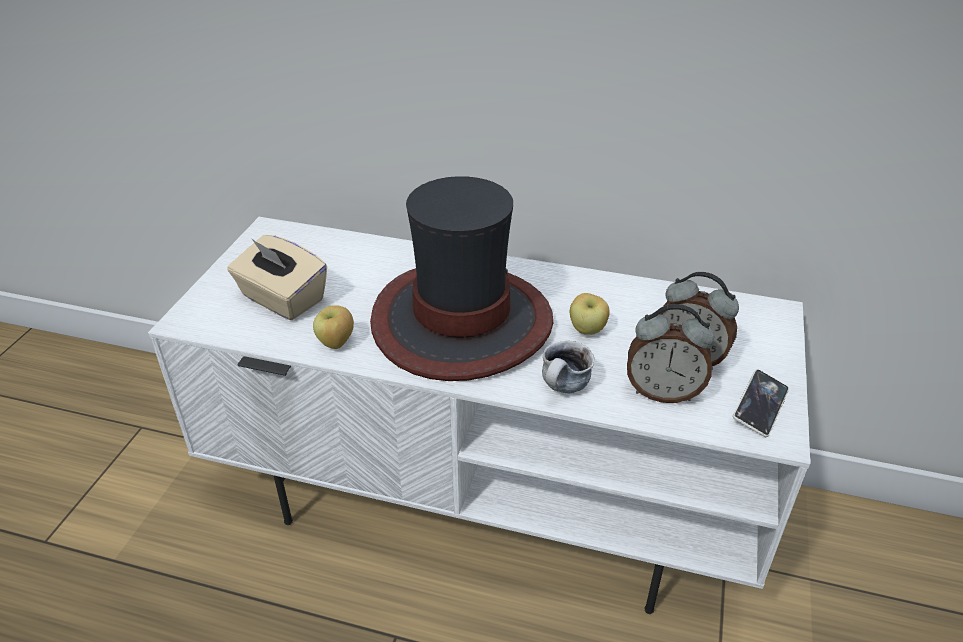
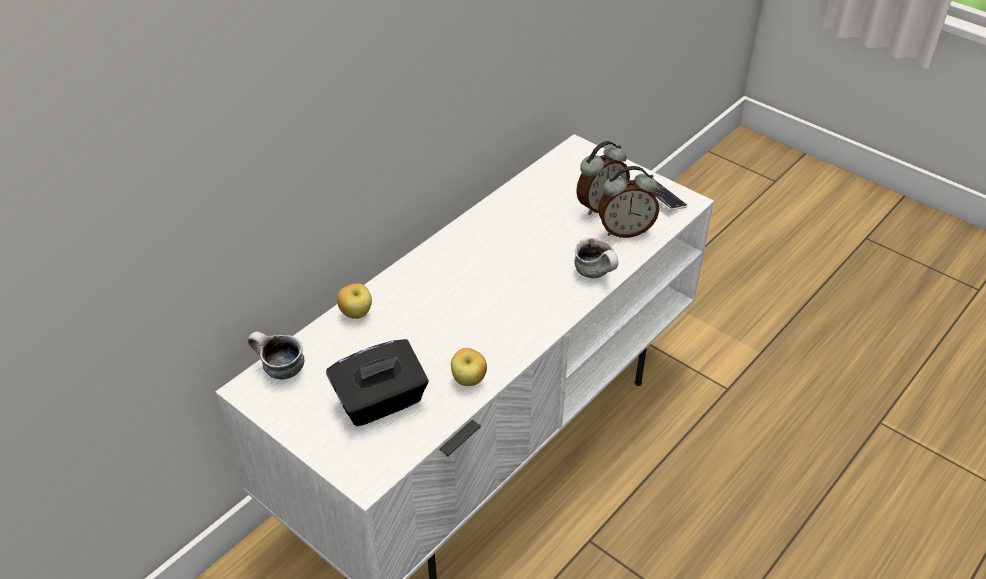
camera: 65 degrees left, 5 degrees up
(282, 299) = (380, 402): beige tissue box -> black tissue box
(296, 235) = (278, 370): none -> mug
(461, 322) = (489, 300): hat -> none
(587, 330) = (541, 239): apple -> apple (356, 313)
(663, 392) = (625, 230): alarm clock -> alarm clock turned 45 degrees clockwise

